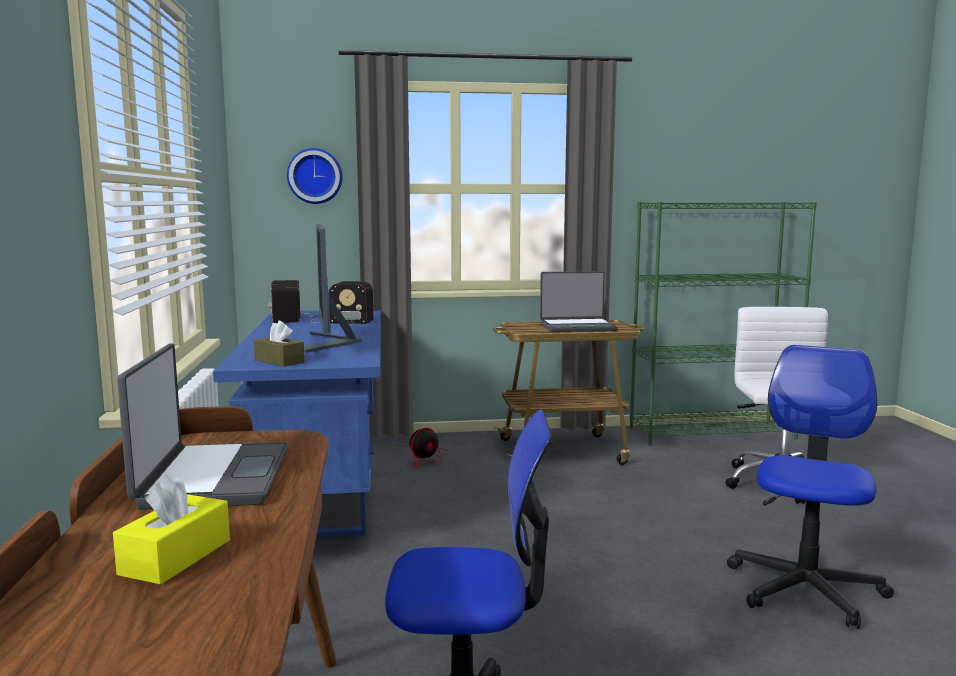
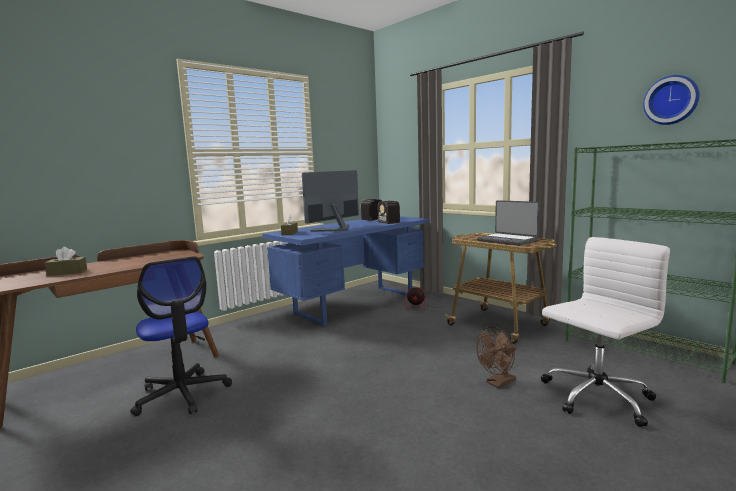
camera: 55 degrees right, 0 degrees up
(176, 557) = (67, 272): yellow tissue box -> brown tissue box
(212, 477) = (139, 260): laptop -> none
(315, 176) = (407, 144): wall clock -> wall clock (671, 100)
(710, 505) = (498, 383): none -> brown fan
(805, 589) = (413, 442): office chair -> none

